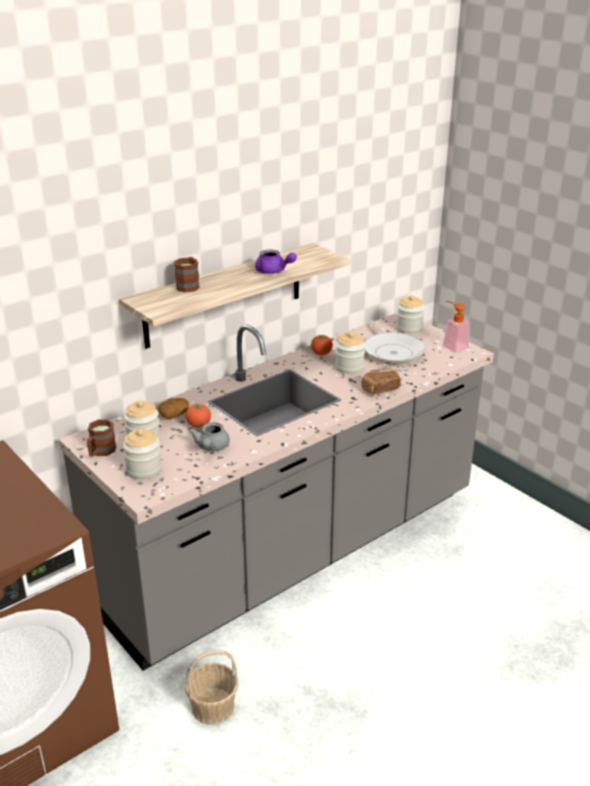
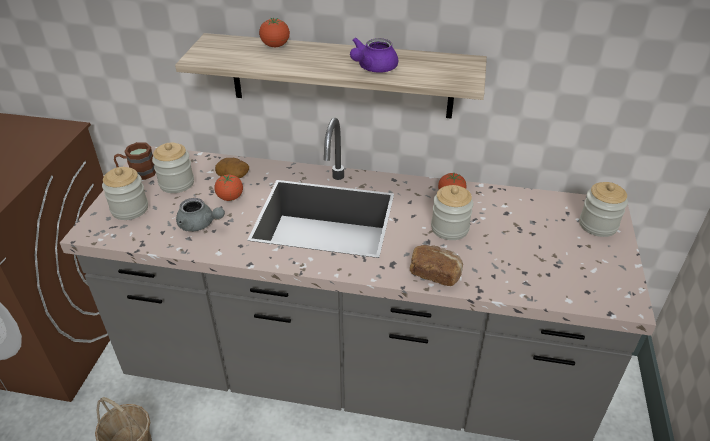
camera: 50 degrees right, 10 degrees up
(189, 285) = (275, 46): brown mug -> tomato
(211, 447) = (200, 224): grey teapot -> grey teapot turned 120 degrees counterclockwise
(273, 271) = (372, 68): purple teapot -> purple teapot turned 45 degrees clockwise
(392, 351) = (528, 239): frying pan -> none
(452, 345) = (614, 279): soap dispenser -> none

